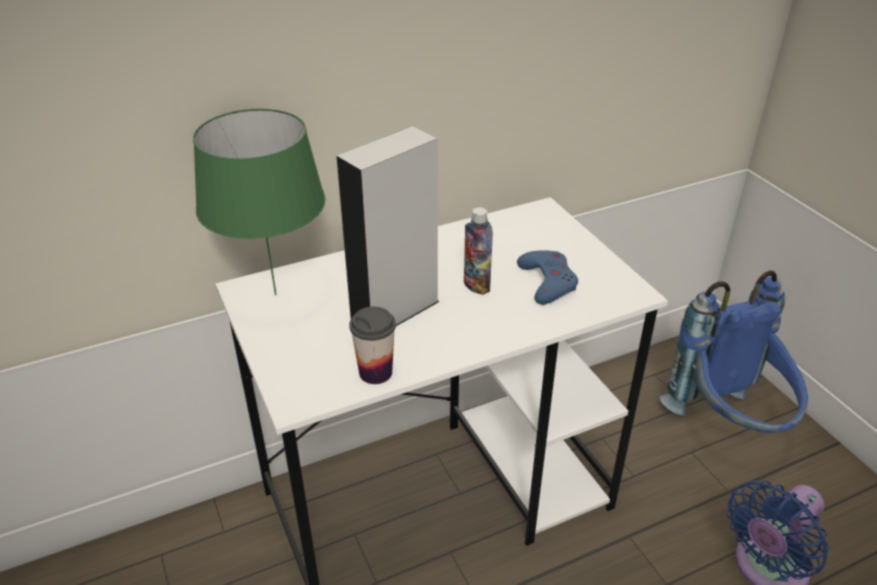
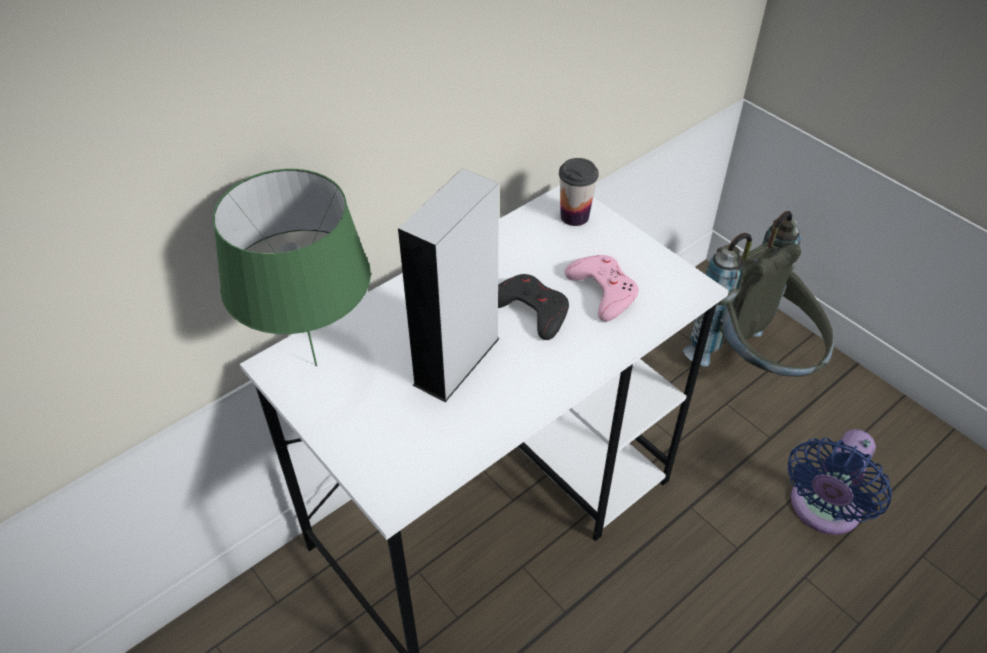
camera: 15 degrees left, 10 degrees up
(375, 372) = (465, 442): cup -> cup (574, 216)
(476, 285) = (531, 310): bottle -> black game controller
(547, 282) = (602, 291): blue game controller -> pink game controller
(729, 425) = (754, 366): blue backpack -> grey backpack

